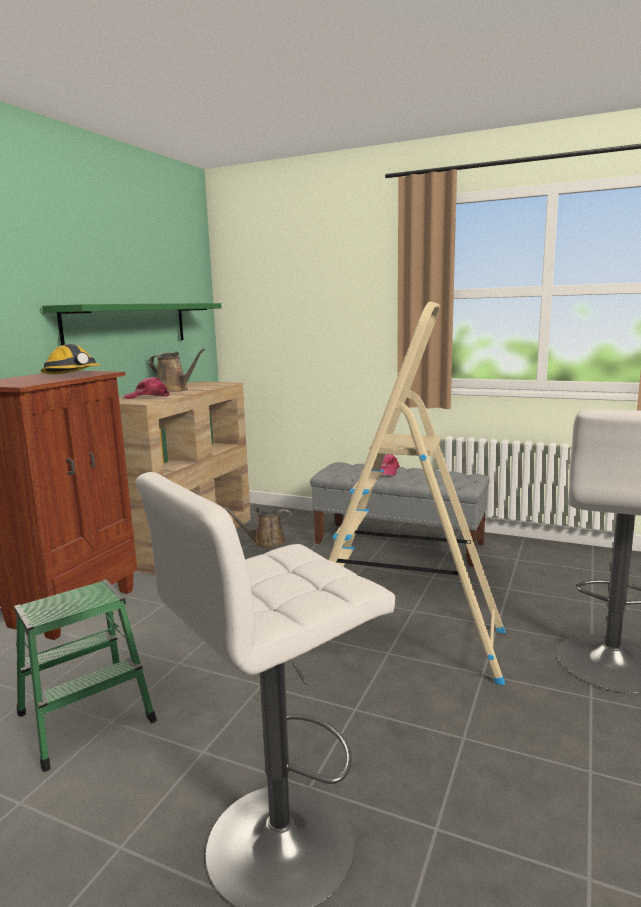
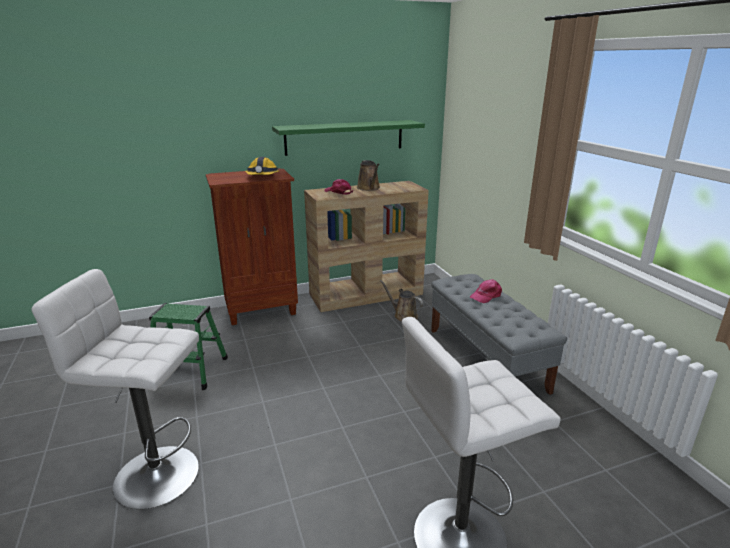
camera: 45 degrees right, 10 degrees up
(400, 642) = (360, 425): beige step ladder -> none

